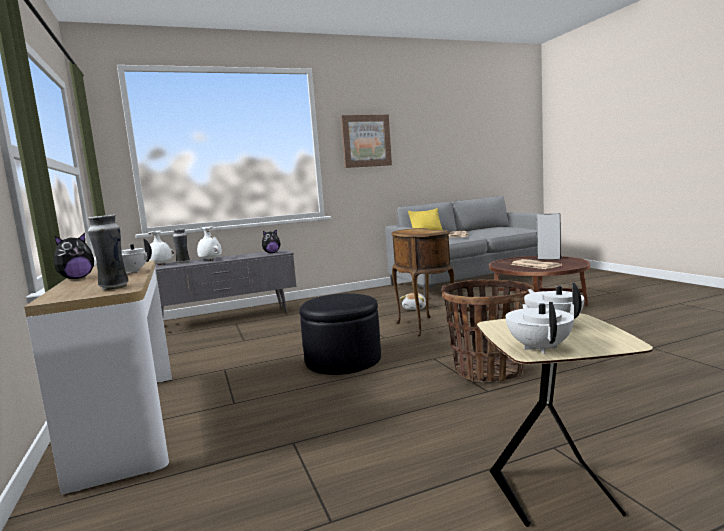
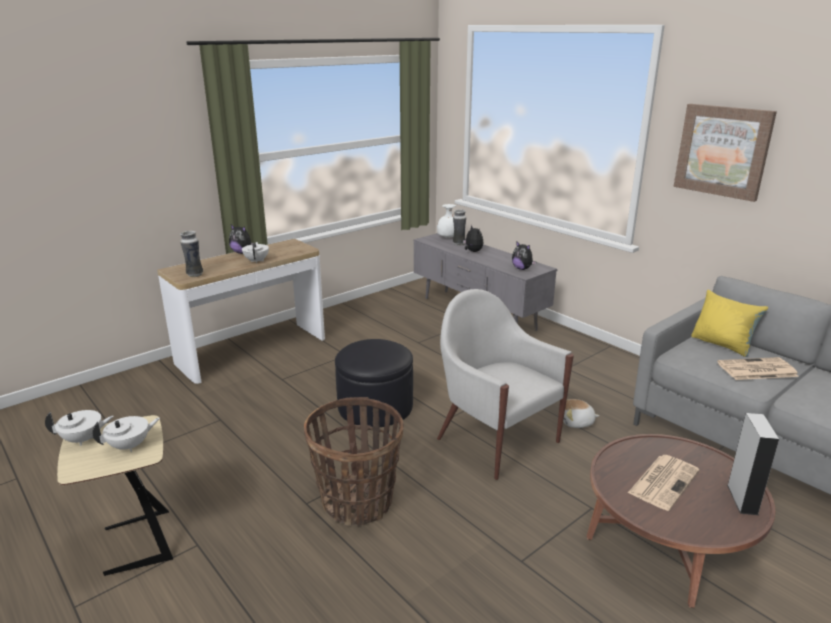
camera: 70 degrees right, 15 degrees up
(210, 260) = (472, 251): white vase -> plush toy
(422, 327) = (496, 439): brown side table -> white armchair

